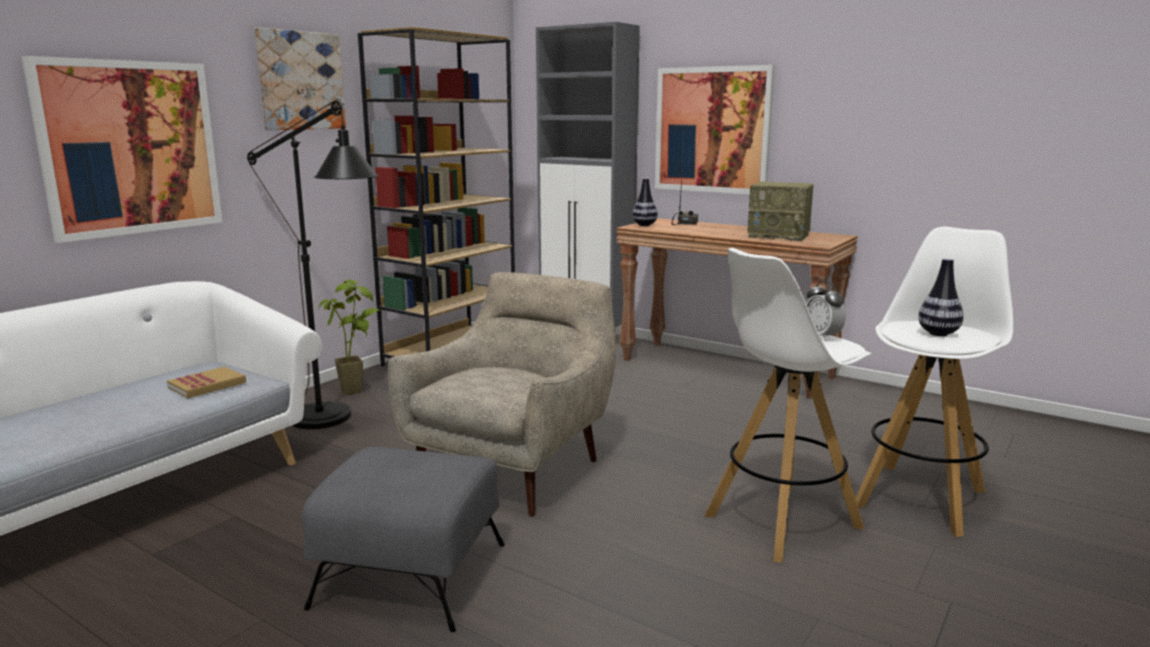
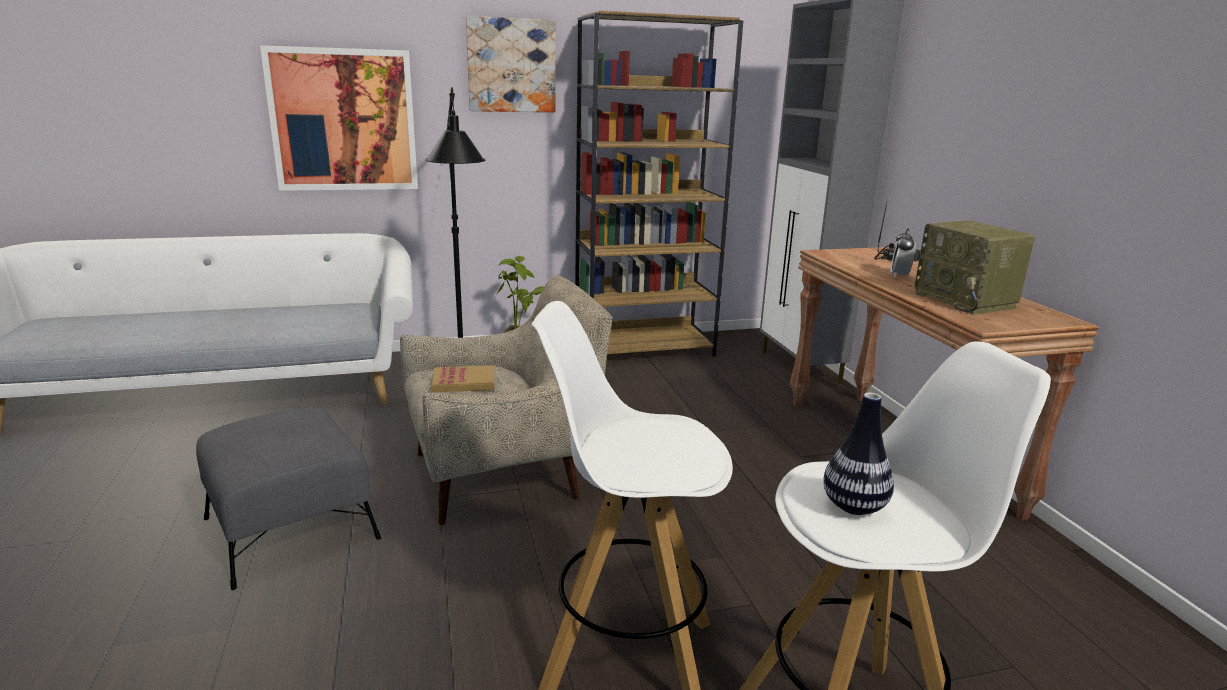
camera: 40 degrees right, 5 degrees up
(207, 385) = (322, 321): book -> book (464, 382)
(644, 225) = (839, 253): vase -> none
(712, 130) = (957, 141): picture -> none
(822, 337) = (685, 449): alarm clock -> alarm clock (900, 276)

